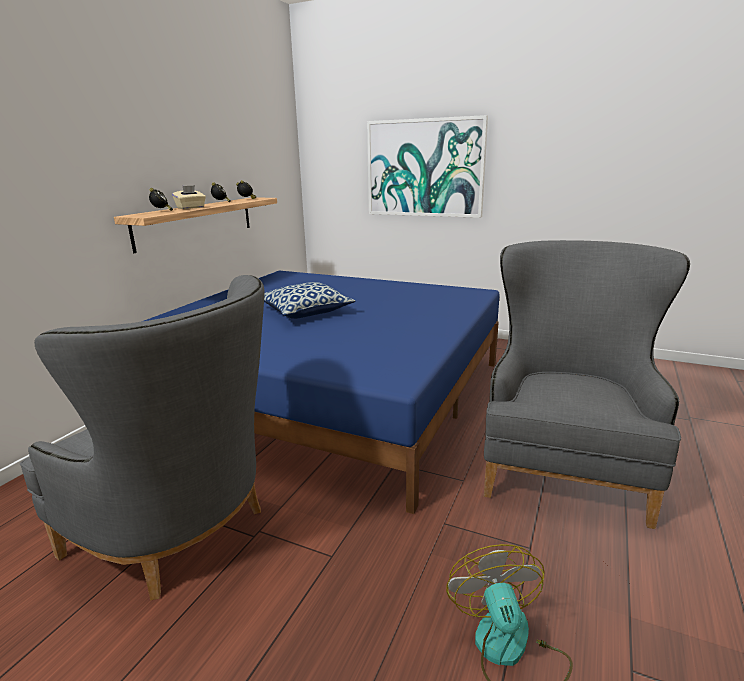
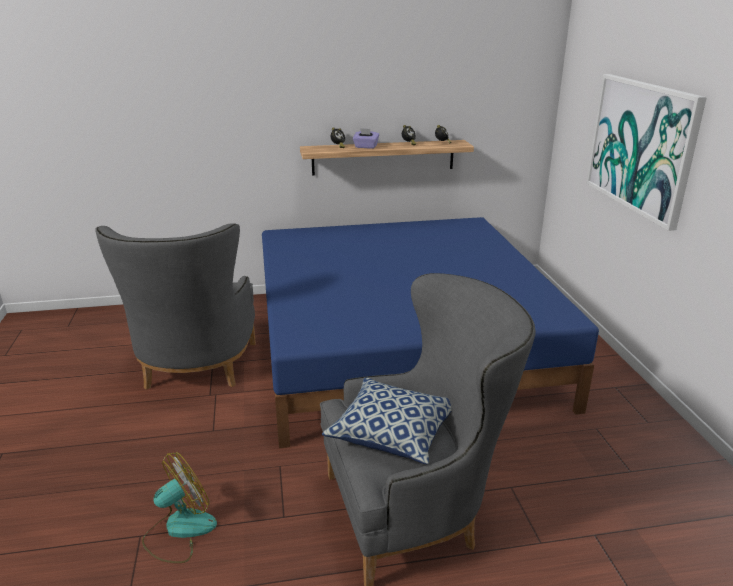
camera: 55 degrees right, 5 degrees up
(191, 208) = (365, 147): beige tissue box -> purple tissue box
(305, 312) = (390, 266): pillow -> pillow (393, 432)

